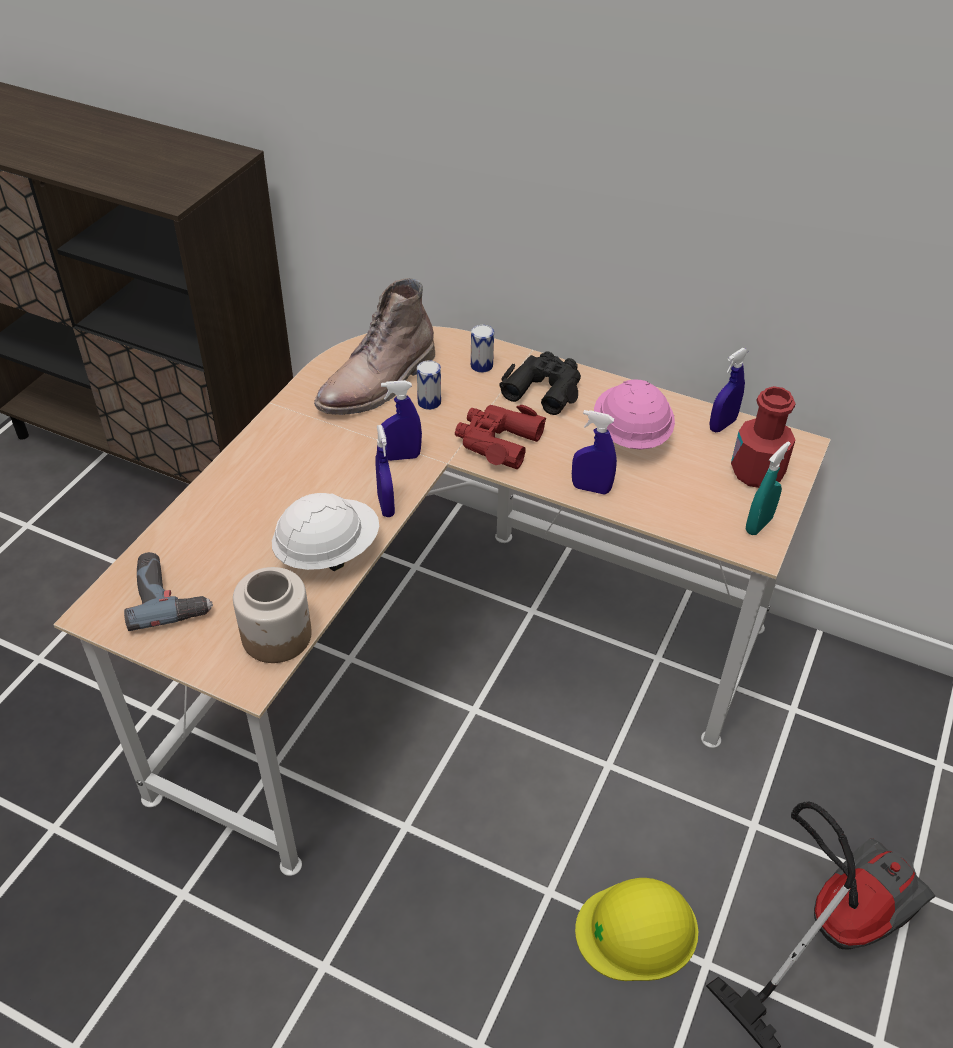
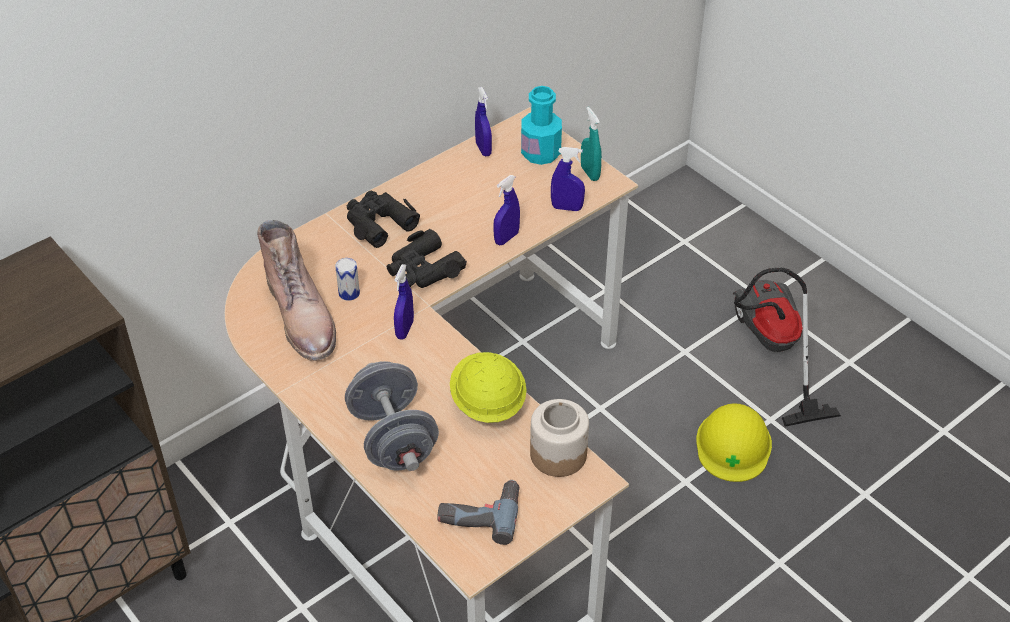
camera: 65 degrees left, 0 degrees up
(245, 498) = (393, 438): none -> grey dumbbell
(328, 552) = (487, 403): white hard hat -> yellow hard hat
(386, 506) = (456, 354): blue spray bottle -> blue spray bottle (567, 208)
(481, 365) = (324, 248): can -> none
(497, 442) = (423, 269): red binoculars -> black binoculars
(630, 436) = (464, 198): pink hard hat -> none
(757, 472) = (540, 153): red bottle -> turquoise bottle

